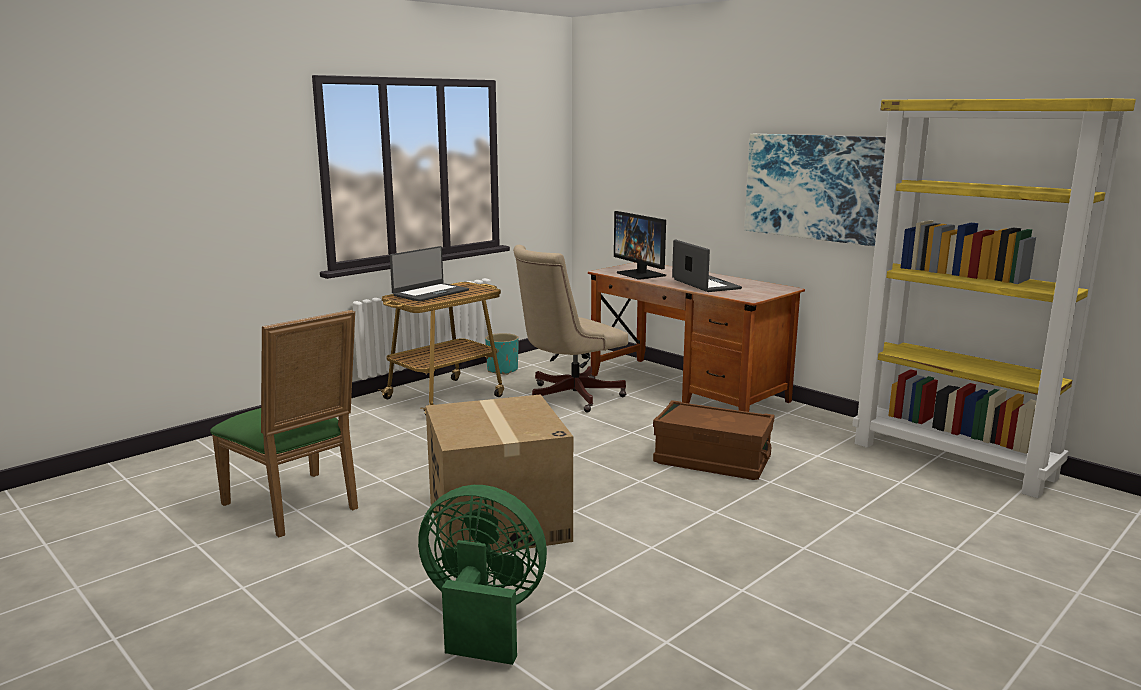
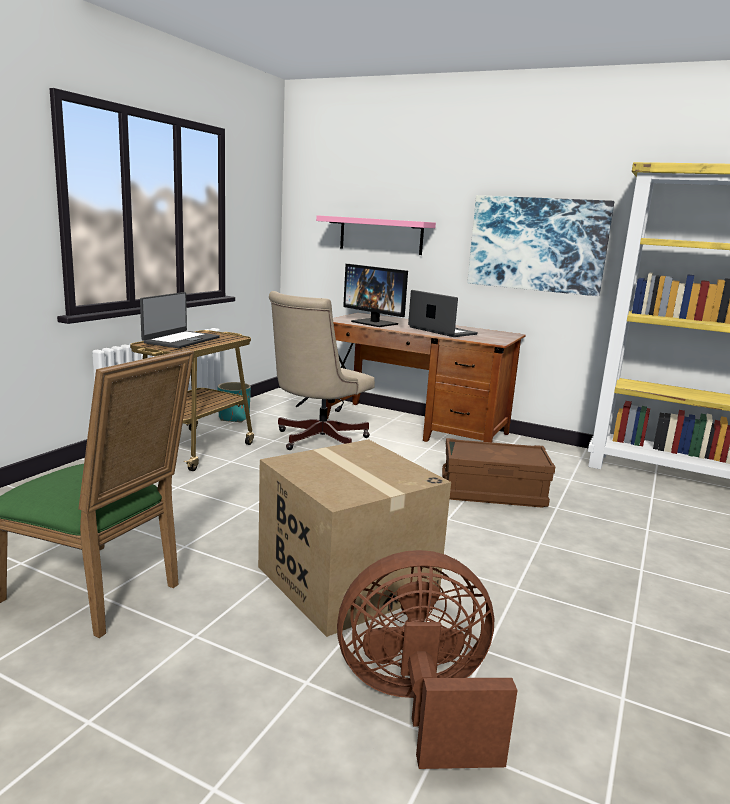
camera: 20 degrees left, 0 degrees up
(482, 617) = (418, 705): green fan -> brown fan
(662, 178) = (381, 235): none -> pink shelf

